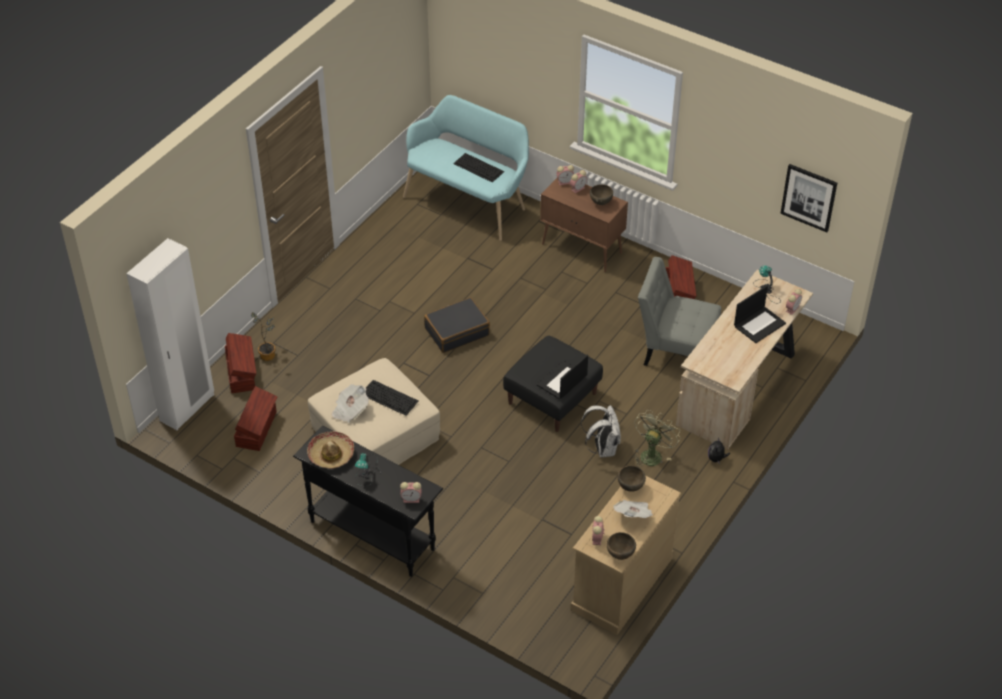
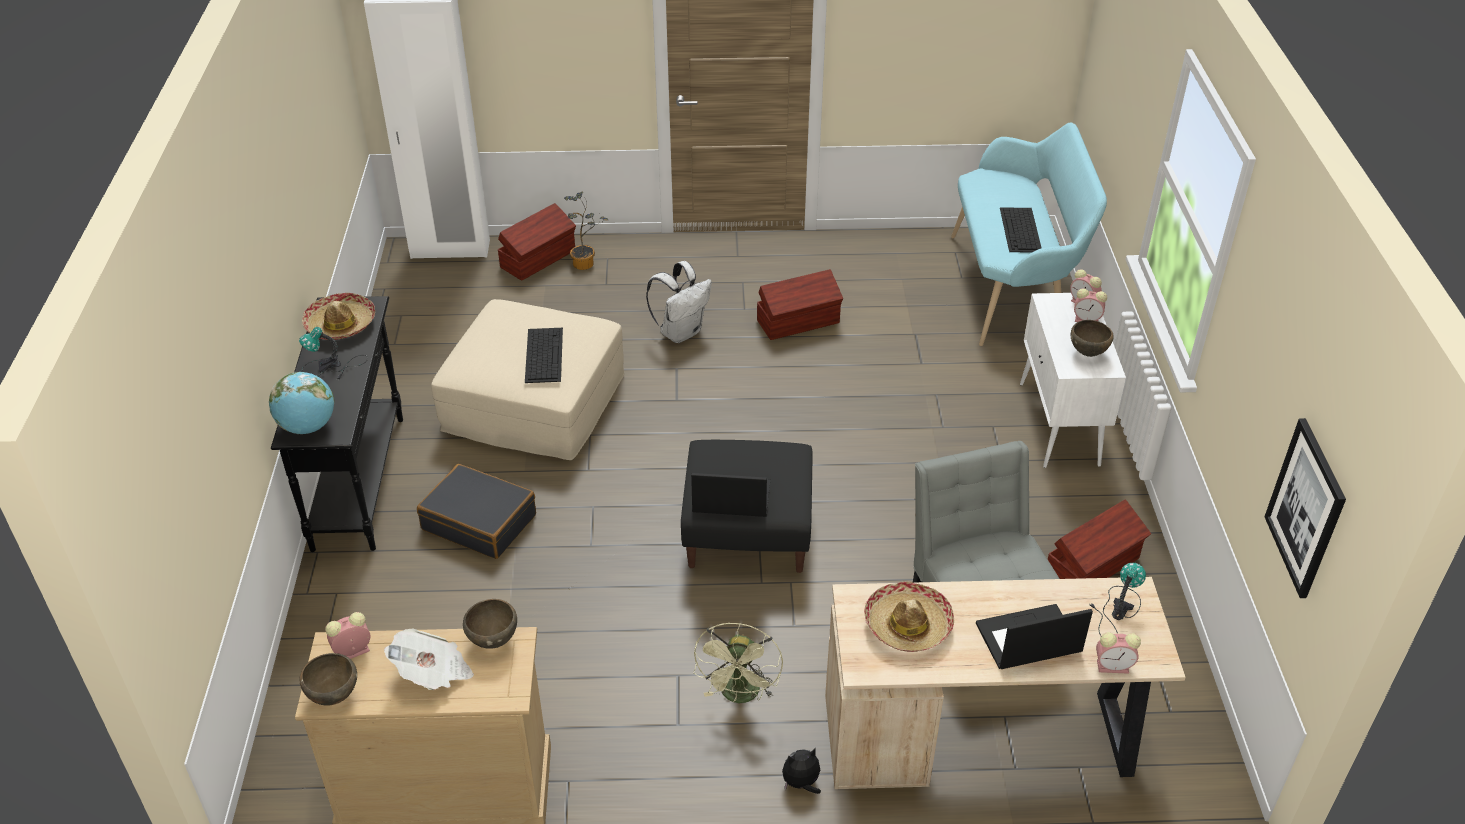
camera: 55 degrees right, 5 degrees down
(257, 429) = (461, 310): brown storage box -> brown storage box (799, 322)
(350, 410) = (495, 335): newspaper -> none
(412, 499) = (308, 427): alarm clock -> globe
(456, 331) = (777, 386): black suitcase -> black suitcase (479, 522)
(582, 249) = (1059, 425): brown cabinet -> white cabinet
(602, 448) = (701, 632): white backpack -> white backpack (681, 332)
(652, 454) = (740, 696): green fan -> green fan turned 105 degrees clockwise
(723, 355) = (907, 625): none -> hat
(759, 324) = (1028, 639): laptop -> laptop turned 150 degrees clockwise

